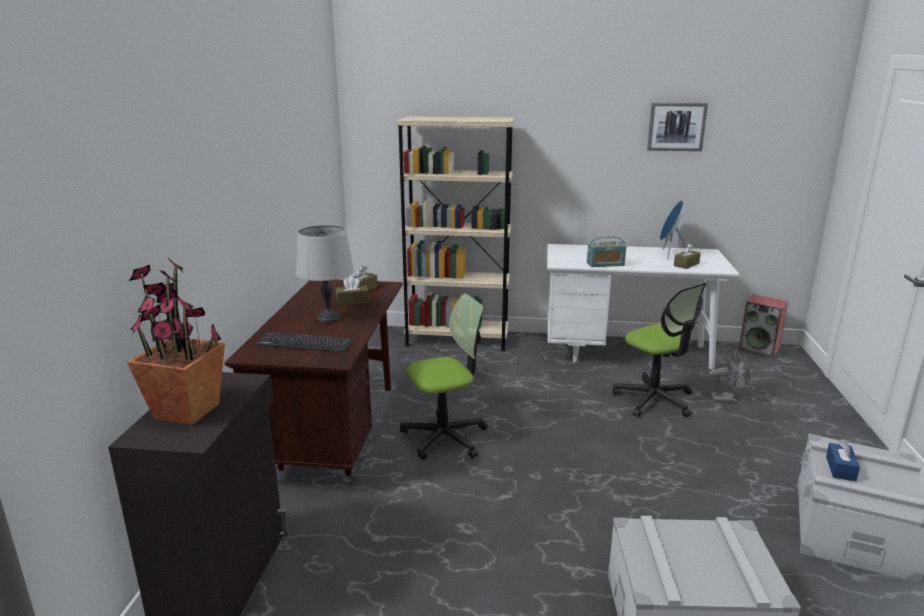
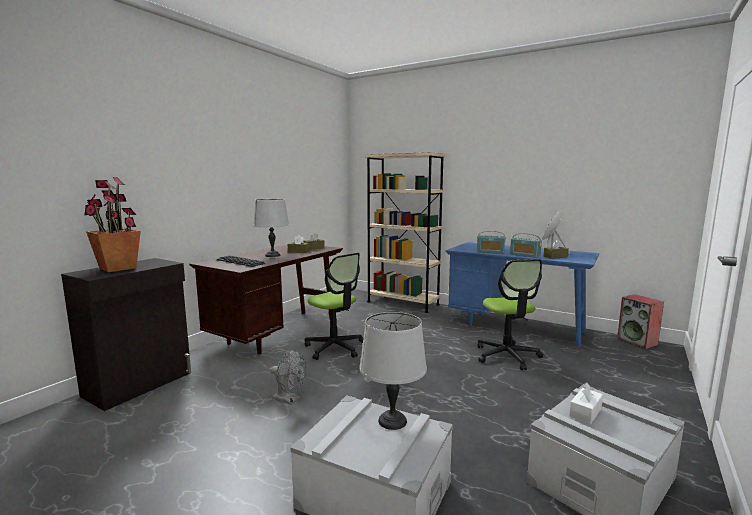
camera: 25 degrees right, 10 degrees down
(445, 437) = (335, 348): office chair -> office chair turned 45 degrees clockwise
(627, 353) = (516, 327): white desk -> blue desk
(651, 266) = (525, 255): none -> radio
(676, 126) = (561, 156): picture -> none
(695, 535) = (391, 421): none -> grey table lamp
(727, 399) = (572, 366): grey fan -> grey fan (289, 400)
(840, 468) = (585, 412): blue tissue box -> white tissue box

